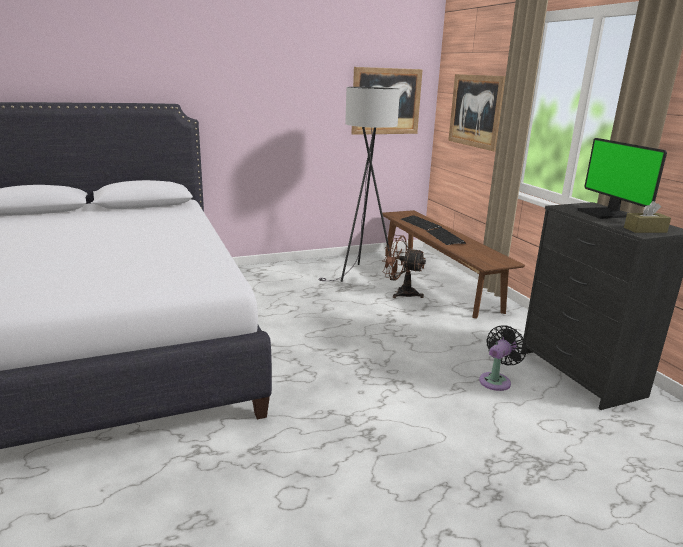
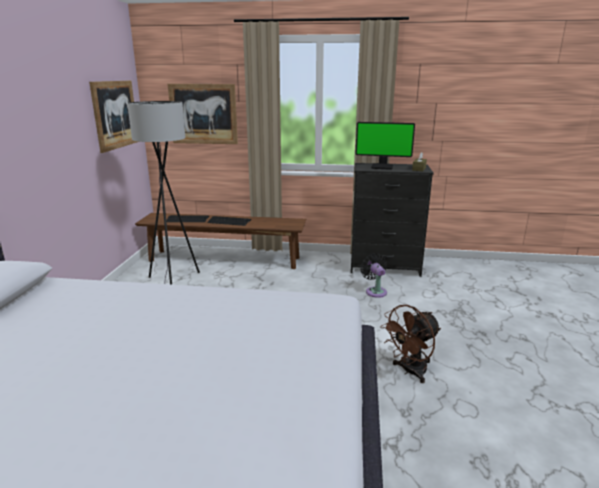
camera: 60 degrees left, 0 degrees up
(400, 293) = (226, 279): brown fan -> brown fan (409, 371)

